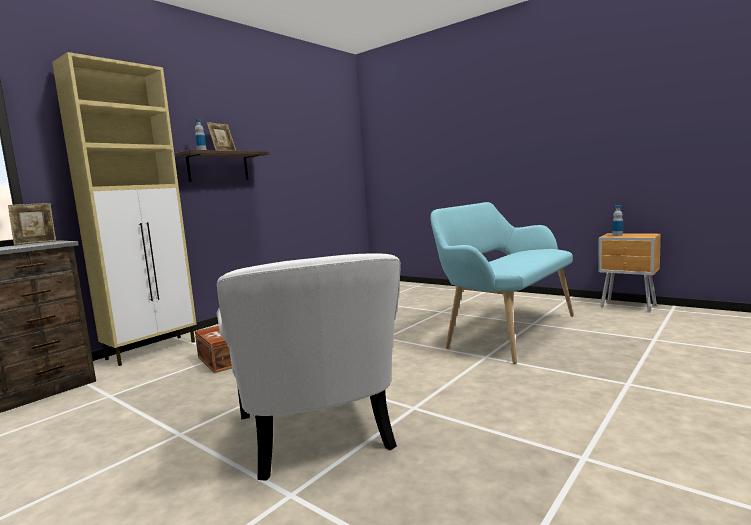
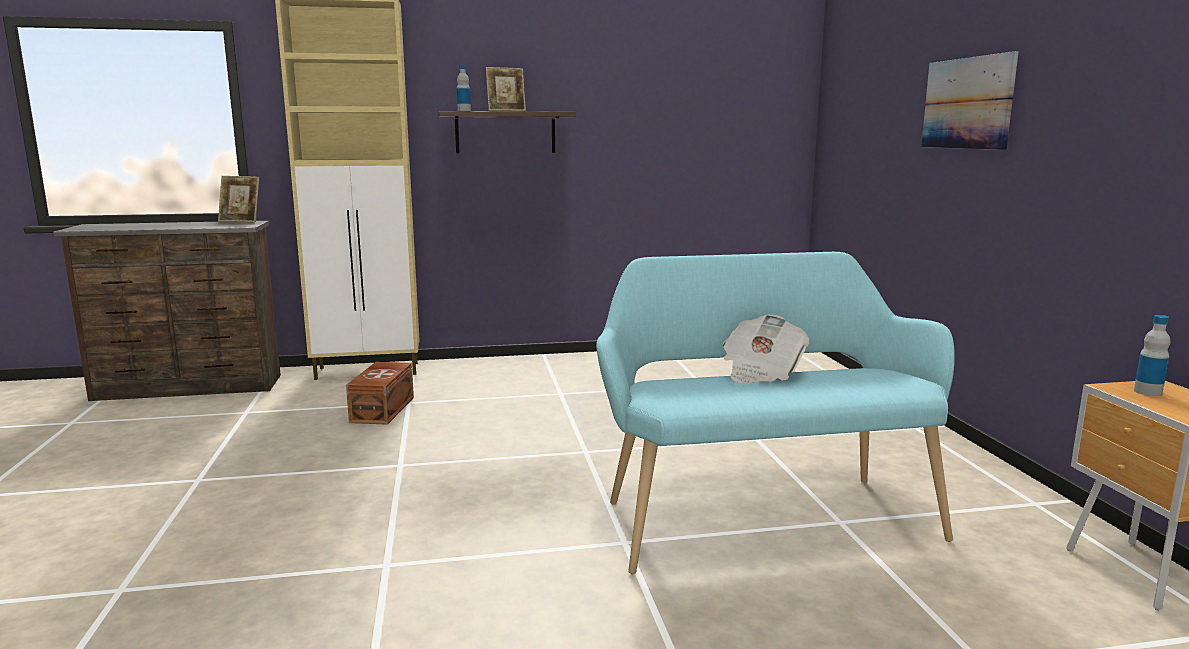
camera: 40 degrees right, 5 degrees up
(318, 432) = (264, 540): white armchair -> none
(477, 140) = (967, 103): none -> picture
(499, 258) = (761, 372): none -> newspaper

